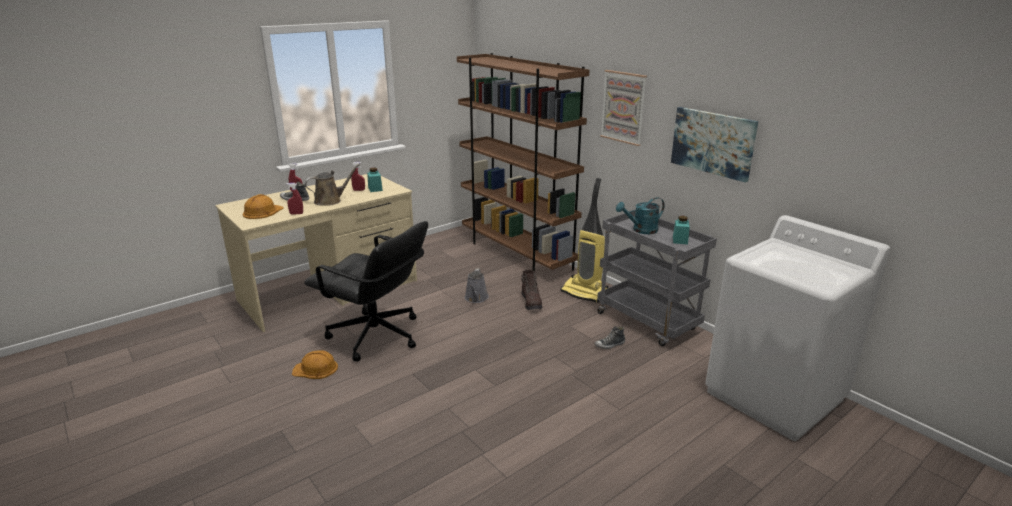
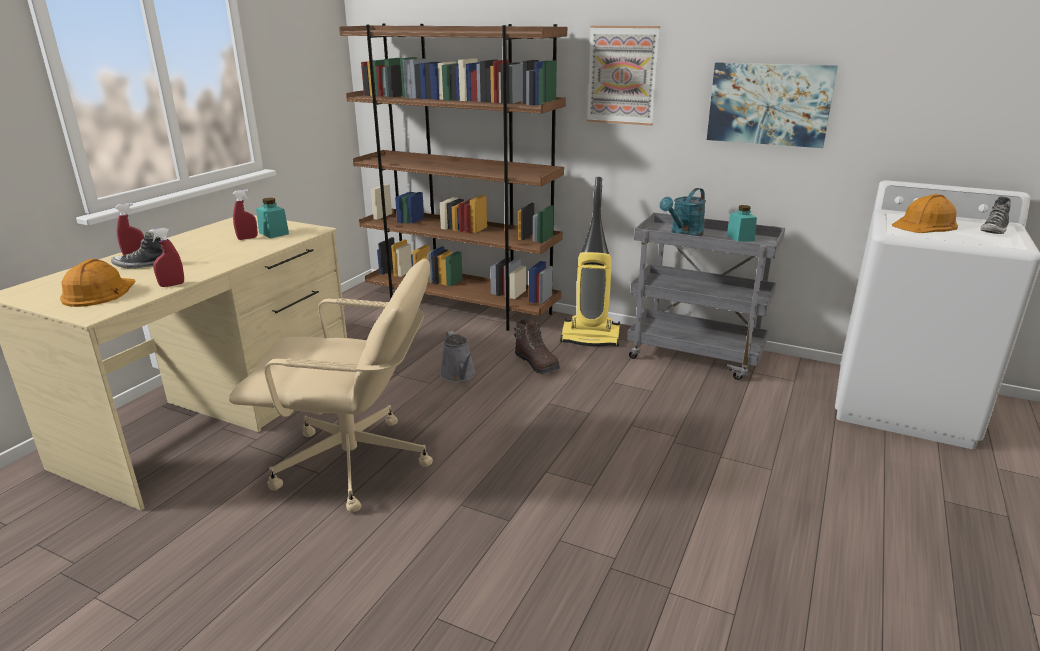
camera: 25 degrees left, 0 degrees up
(315, 369) = (292, 545): orange hard hat -> orange hard hat (925, 225)
(330, 201) = (214, 258): brown watering can -> none
(376, 336) = (354, 464): black office chair -> beige office chair
(609, 345) = (681, 393): shoe -> shoe (994, 230)

